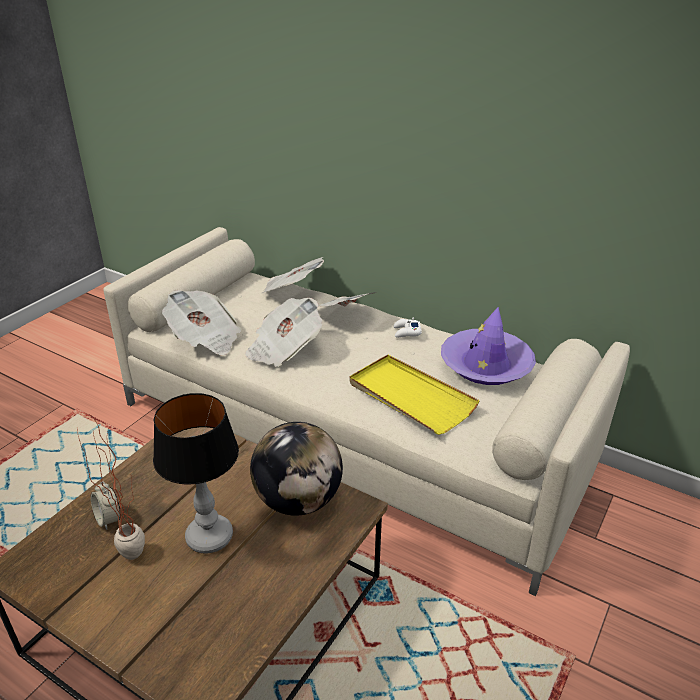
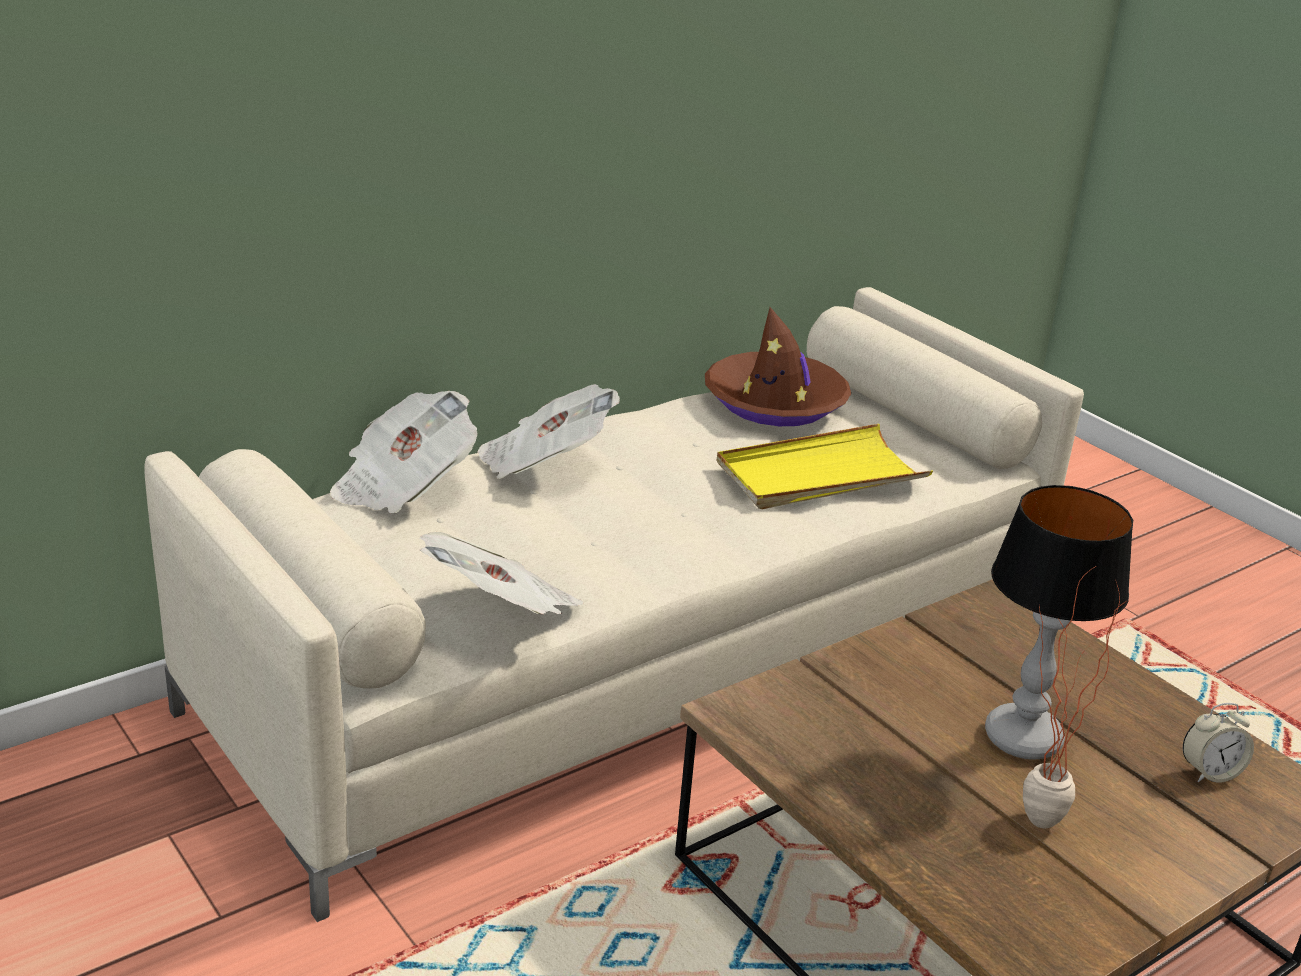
camera: 70 degrees left, 5 degrees down
(109, 519) = (948, 838): alarm clock -> alarm clock (1209, 772)
(284, 349) = (609, 540): newspaper -> none
(298, 500) = (969, 643): globe -> none
(406, 332) = (646, 427): white game controller -> none
(486, 365) = (775, 402): purple hat -> brown hat

